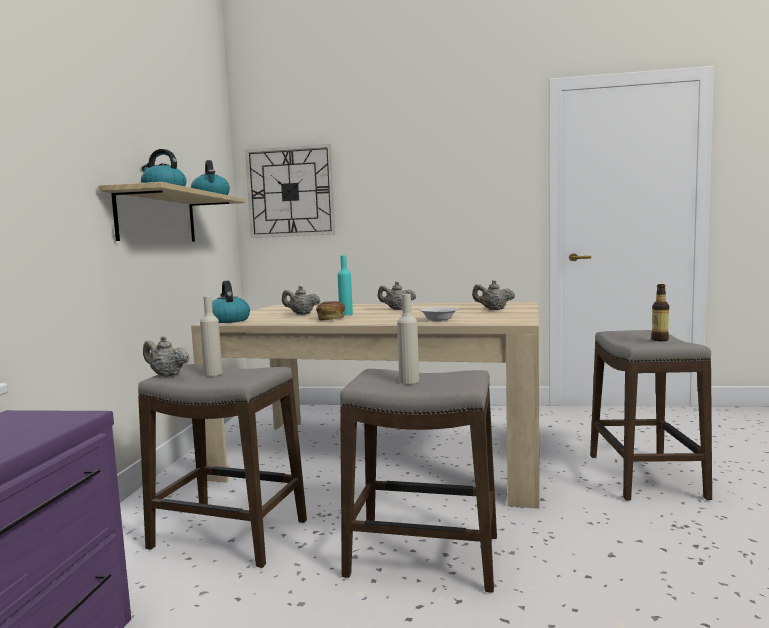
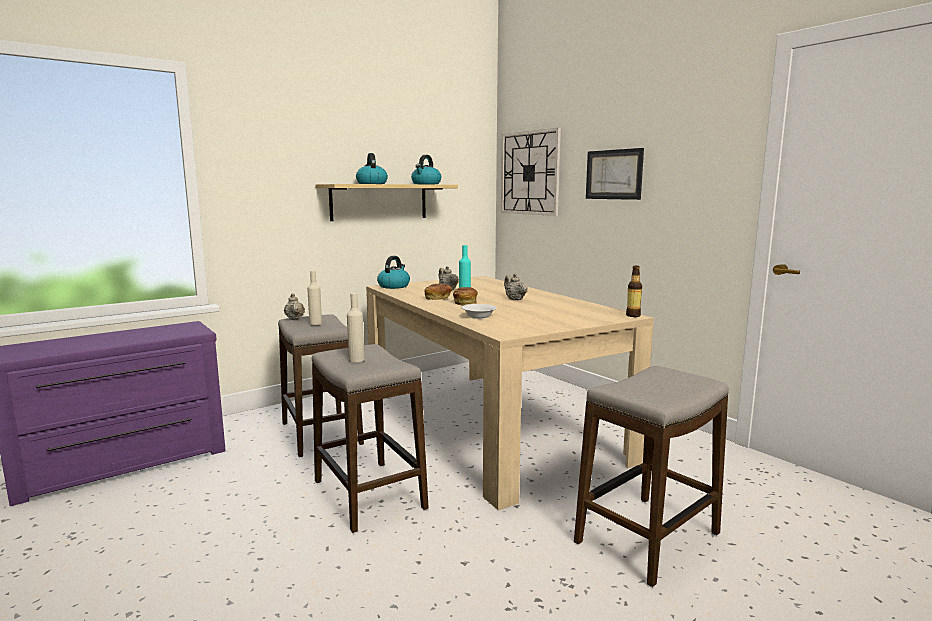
camera: 45 degrees right, 5 degrees up
(373, 316) = (465, 303): none -> bread
(403, 190) = (614, 174): none -> picture
(493, 309) = (566, 317): beige teapot -> none
(660, 340) = (661, 390): bottle -> bottle (633, 315)

